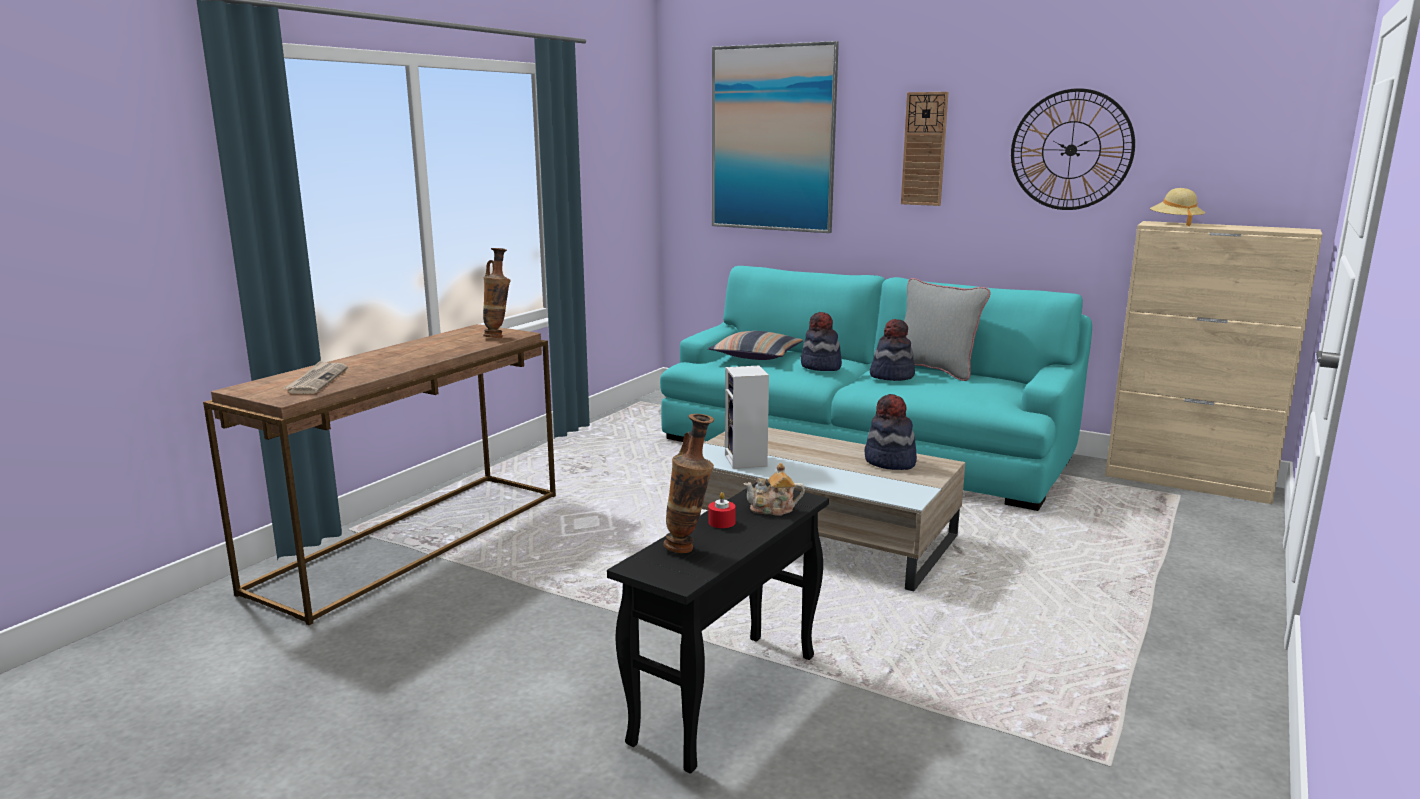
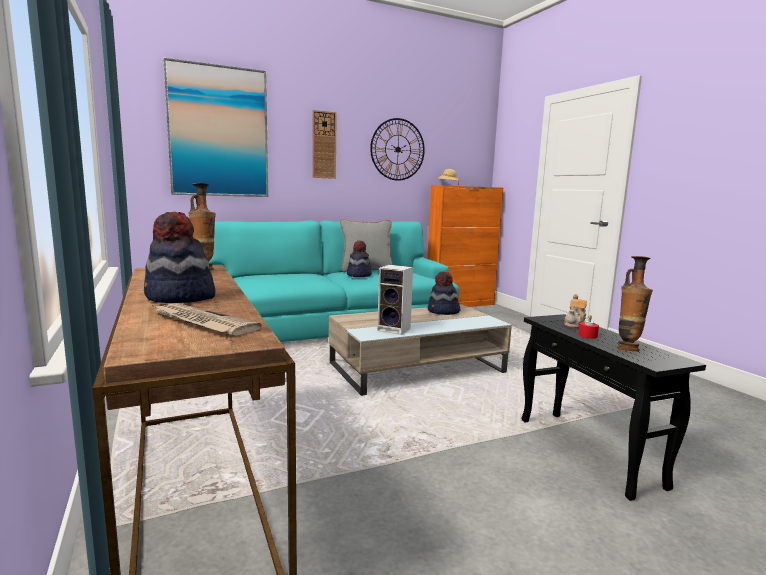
camera: 55 degrees left, 5 degrees down
(756, 356) = (263, 279): pillow -> none
(820, 367) = (315, 277): hat -> hat (180, 298)
(1188, 482) = (460, 304): beige cabinet -> orange cabinet

